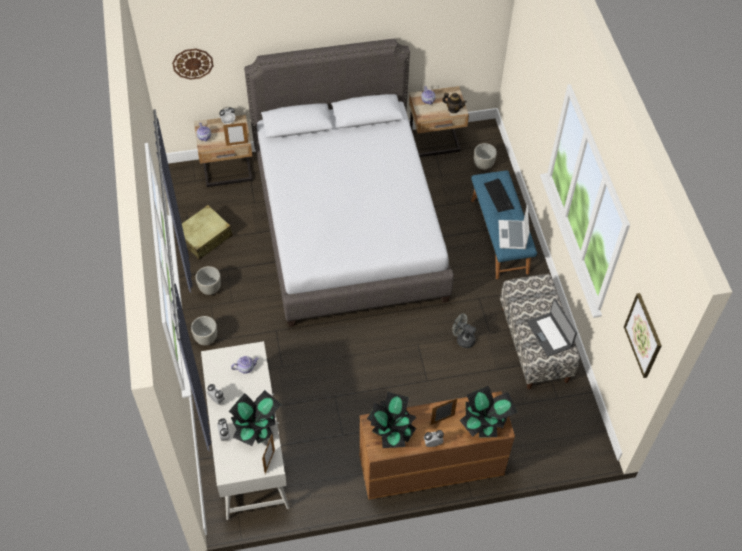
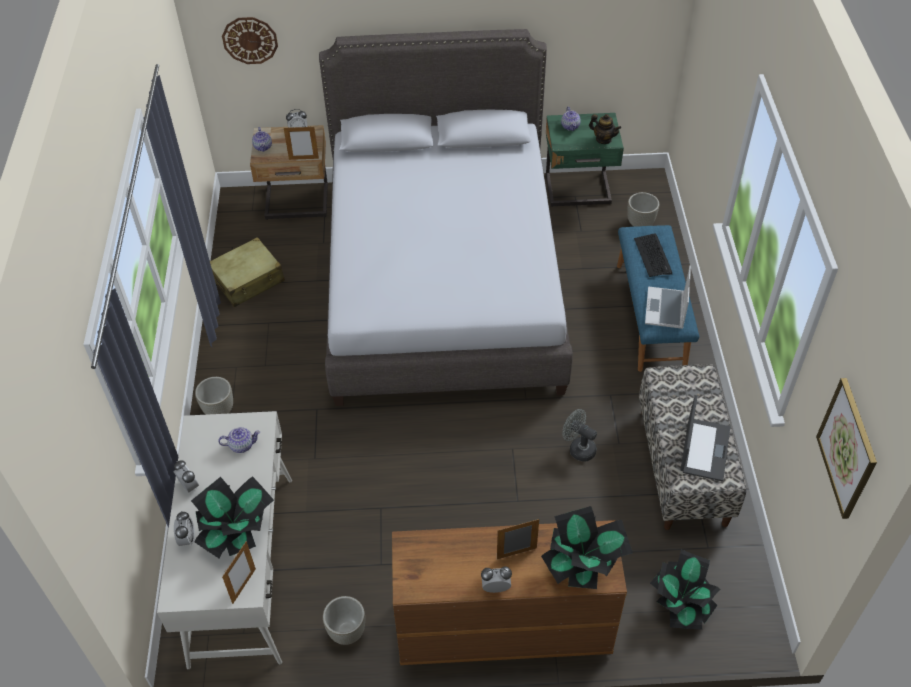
camera: 10 degrees right, 5 degrees down
(210, 289) = (240, 346): grey planter -> grey planter (347, 632)
(391, 430) = (436, 559): potted plant -> potted plant (681, 603)
(435, 143) = (578, 191): beige nightstand -> green nightstand
(549, 334) = (704, 449): laptop -> laptop turned 150 degrees counterclockwise

